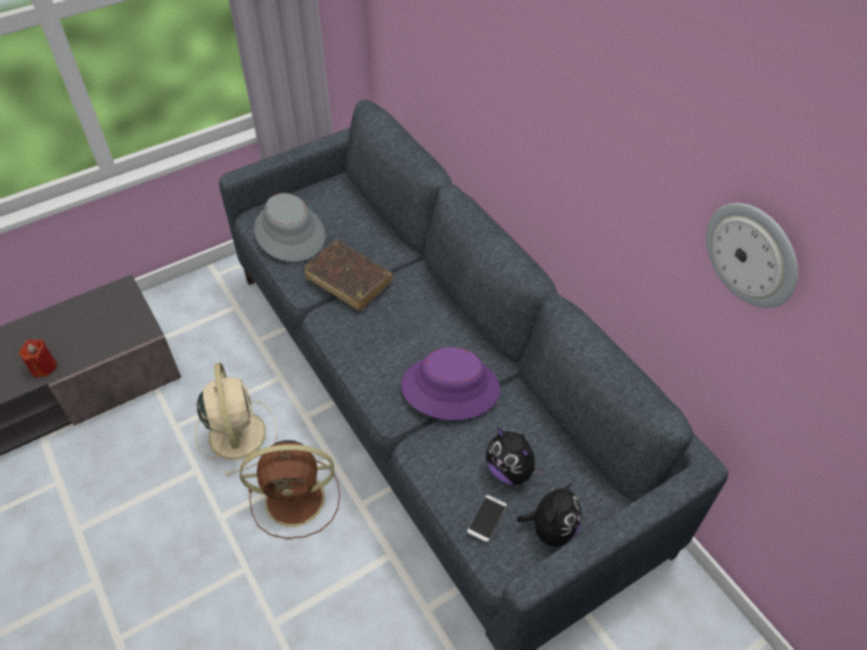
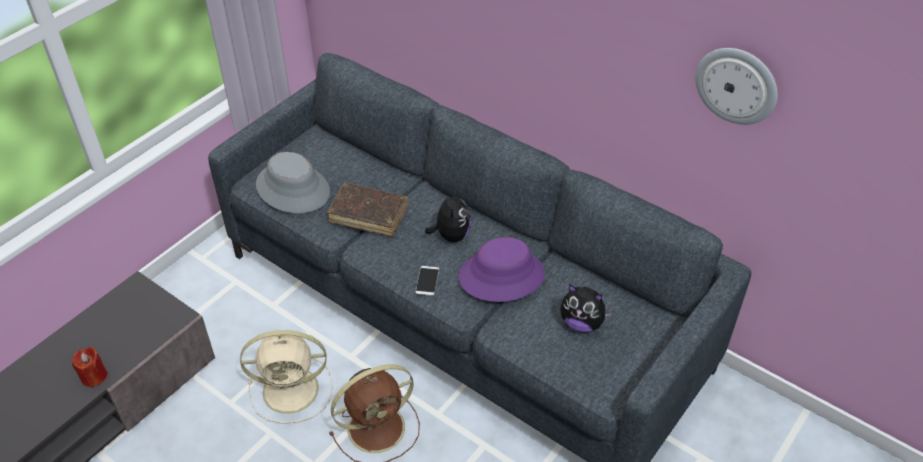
camera: 20 degrees left, 5 degrees down
(237, 433) = (293, 390): beige fan -> beige fan turned 120 degrees clockwise
(487, 518) = (580, 364): phone -> phone (427, 281)
(550, 528) = (633, 356): plush toy -> plush toy (451, 235)

